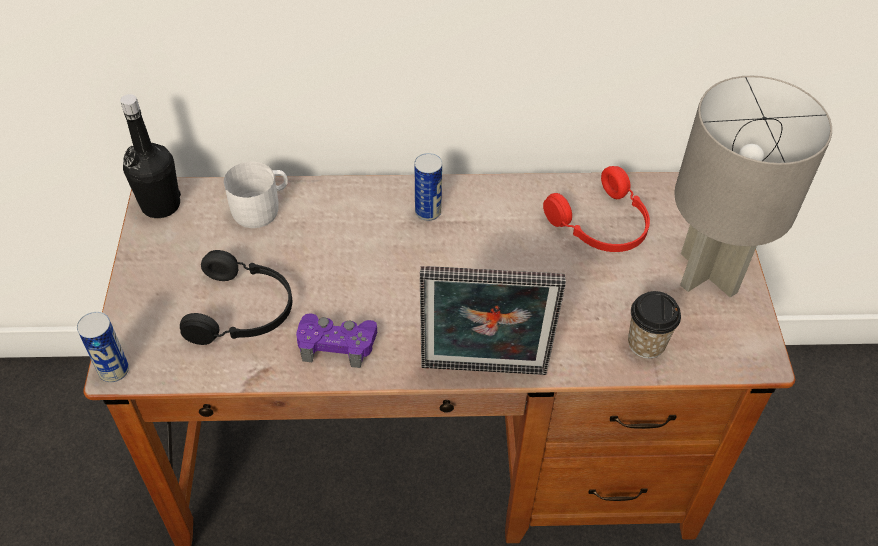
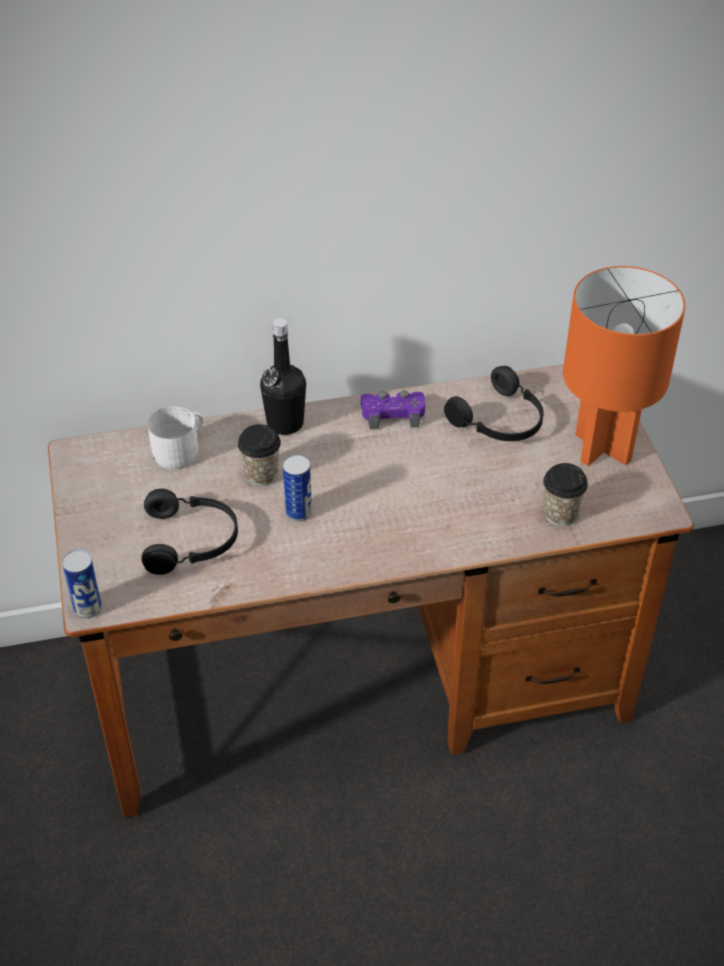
camera: 10 degrees left, 5 degrees down
(161, 205) = (83, 461): black bottle -> black bottle (285, 423)
(336, 247) = (261, 474): none -> cup
(337, 344) = (286, 555): purple game controller -> purple game controller (393, 414)
(428, 212) = (338, 431): can -> can (298, 513)
(483, 373) = (424, 560): picture frame -> none
(602, 226) = (500, 421): red headphones -> black headphones
(708, 274) = (603, 448): grey table lamp -> orange table lamp

